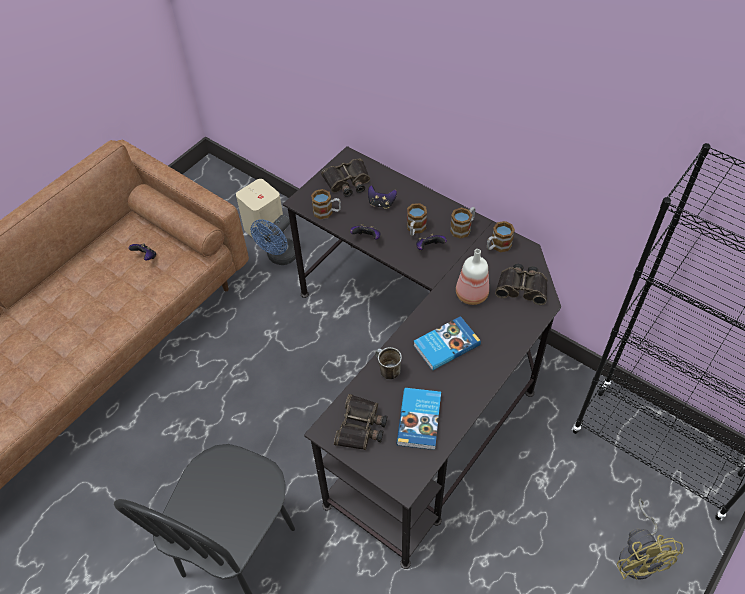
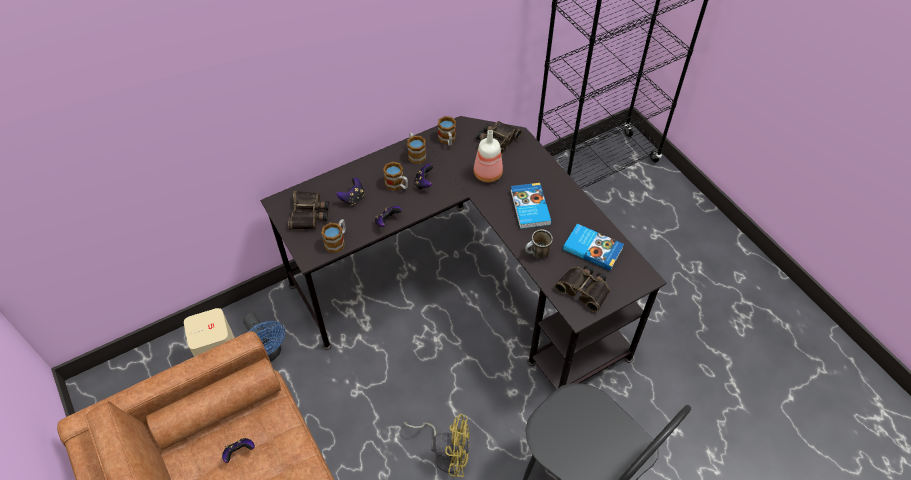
camera: 70 degrees left, 0 degrees up
(639, 555) = (667, 214): yellow fan -> yellow fan (446, 452)

